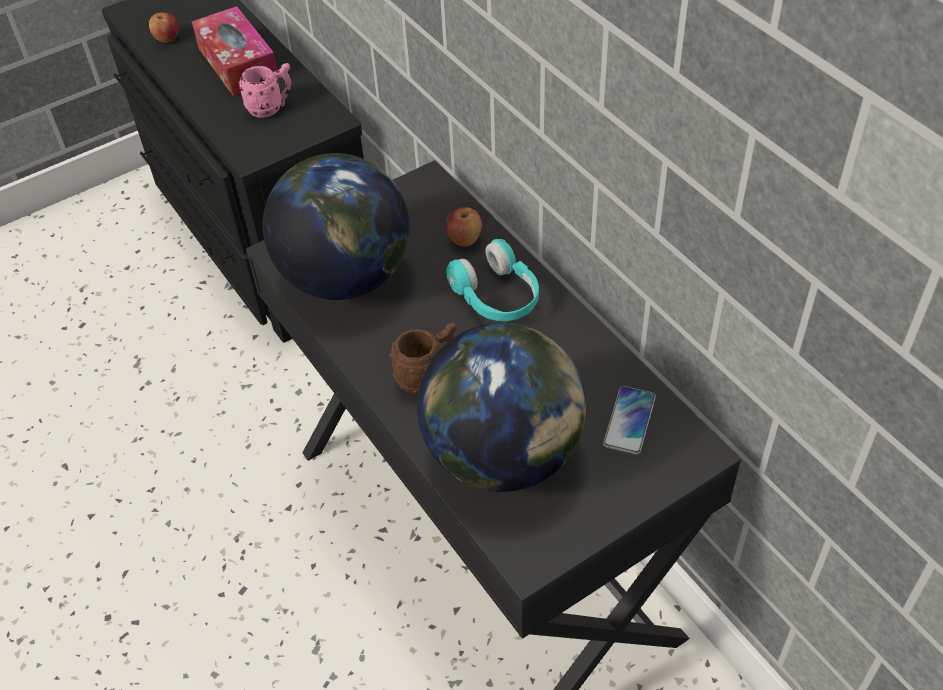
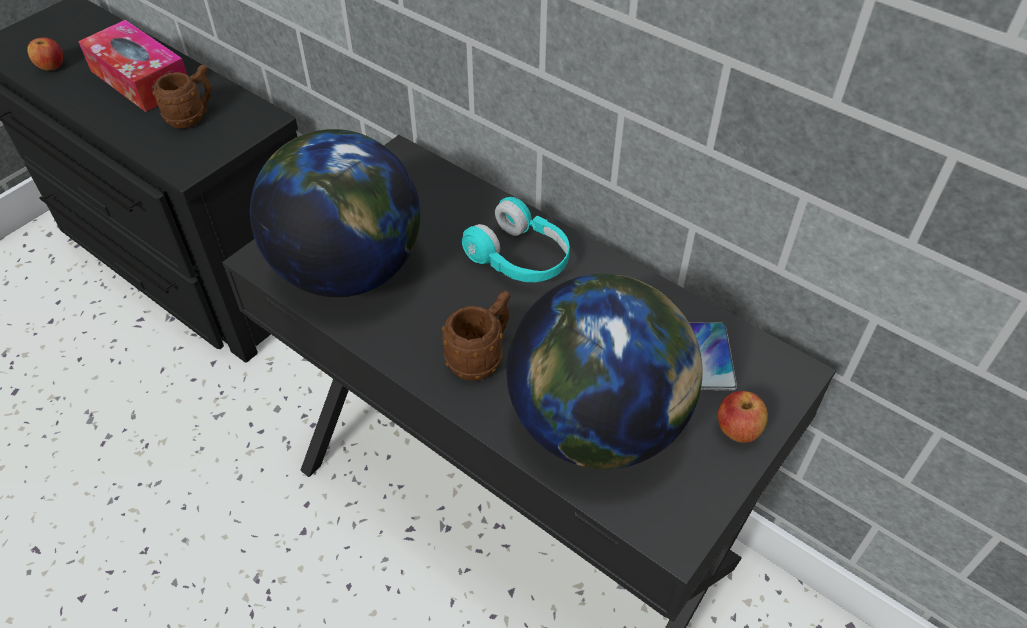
camera: 20 degrees left, 0 degrees up
(271, 108) = (192, 117): pink mug -> brown mug
(464, 239) = (462, 207): apple -> apple (737, 430)

